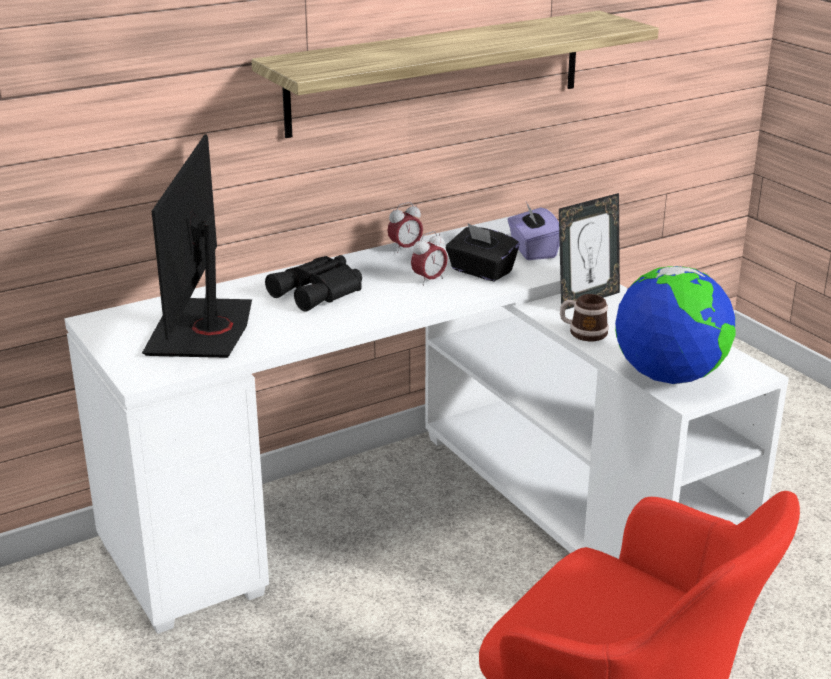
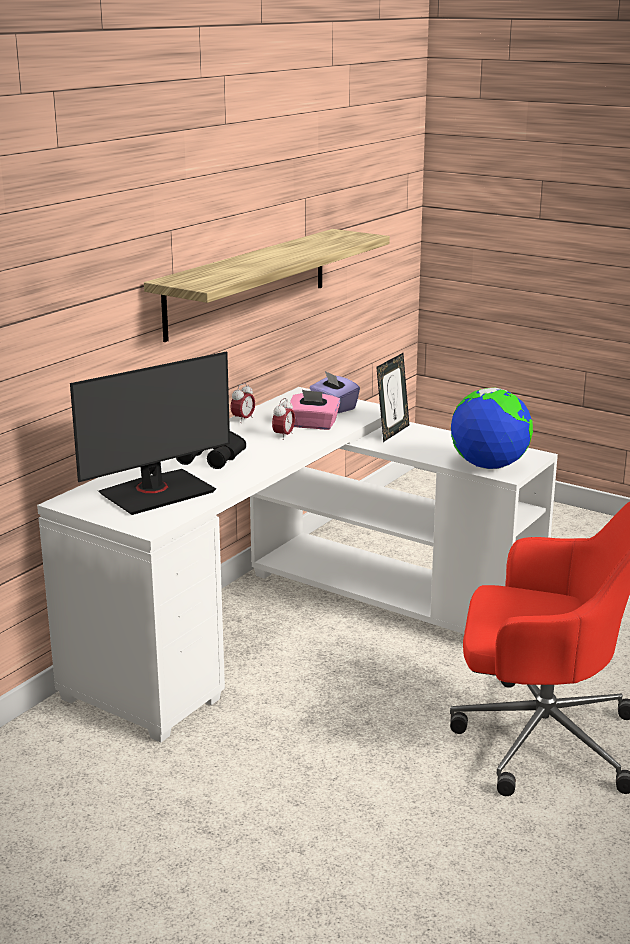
camera: 25 degrees left, 5 degrees down
(202, 329) = (156, 492): monitor -> monitor turned 105 degrees counterclockwise
(481, 271) = (313, 425): black tissue box -> pink tissue box
(583, 332) = (410, 451): mug -> none

